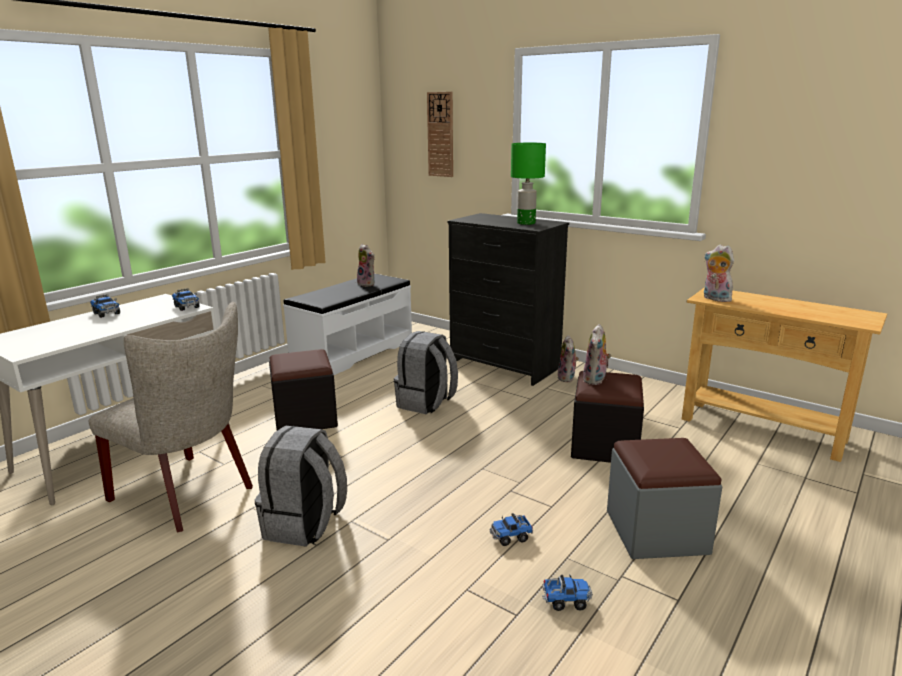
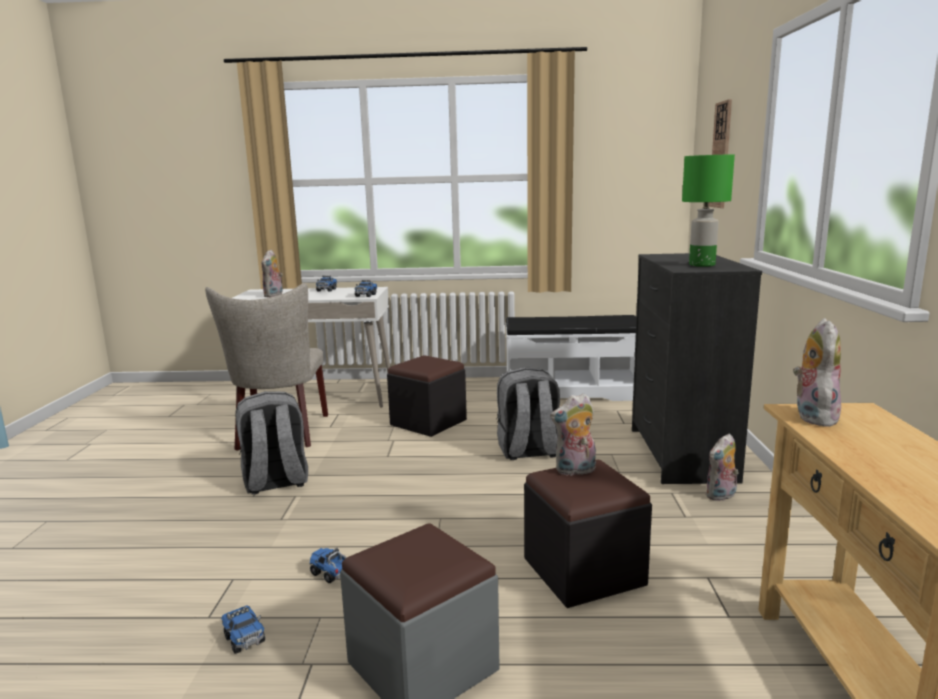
camera: 55 degrees right, 5 degrees down
(367, 284) = (598, 321): plush toy -> plush toy (274, 295)

